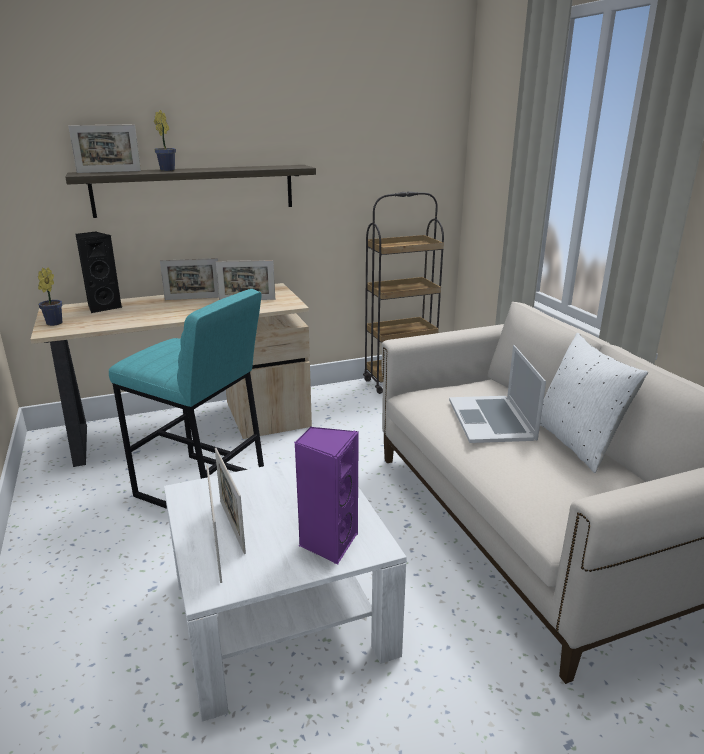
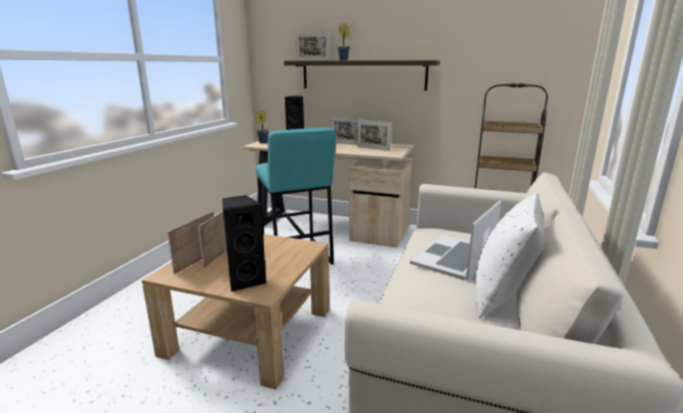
camera: 40 degrees right, 5 degrees down
(280, 613) = (249, 331): white coffee table -> brown coffee table
(328, 542) = (245, 280): purple speaker -> black speaker

